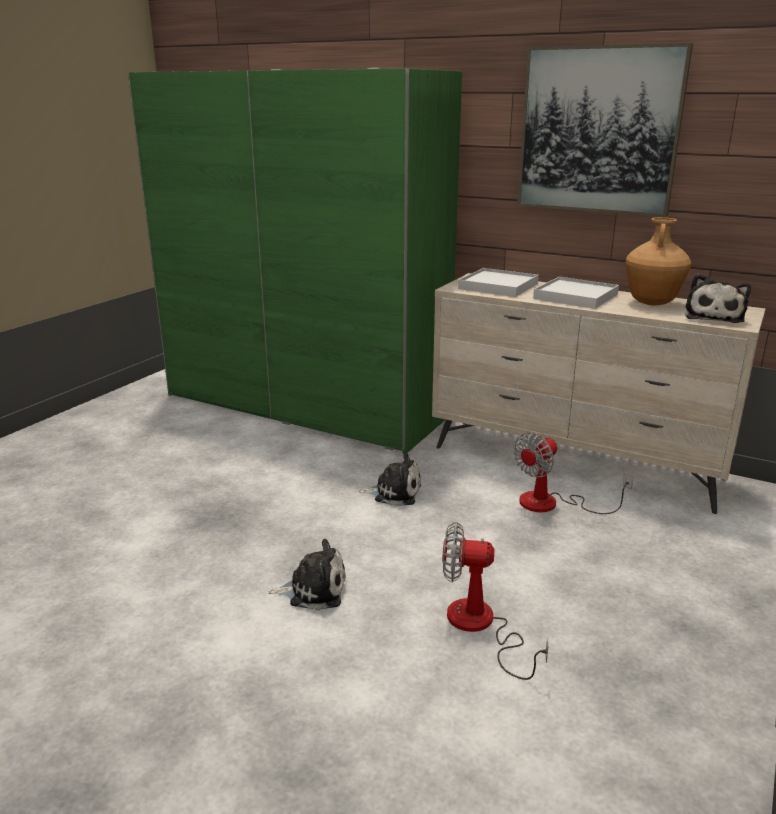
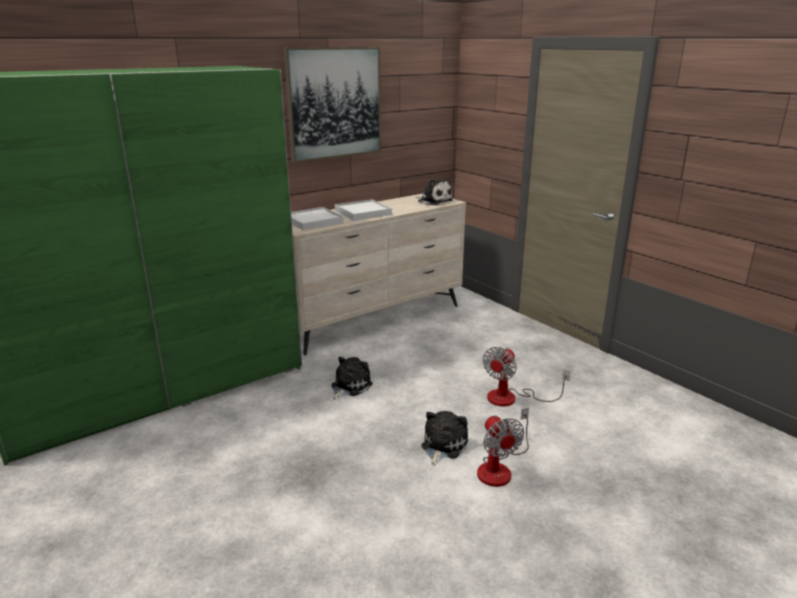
camera: 65 degrees left, 0 degrees up
(552, 504) = (411, 341): fan -> fan (499, 468)
(652, 303) = (397, 204): brown vase -> none

